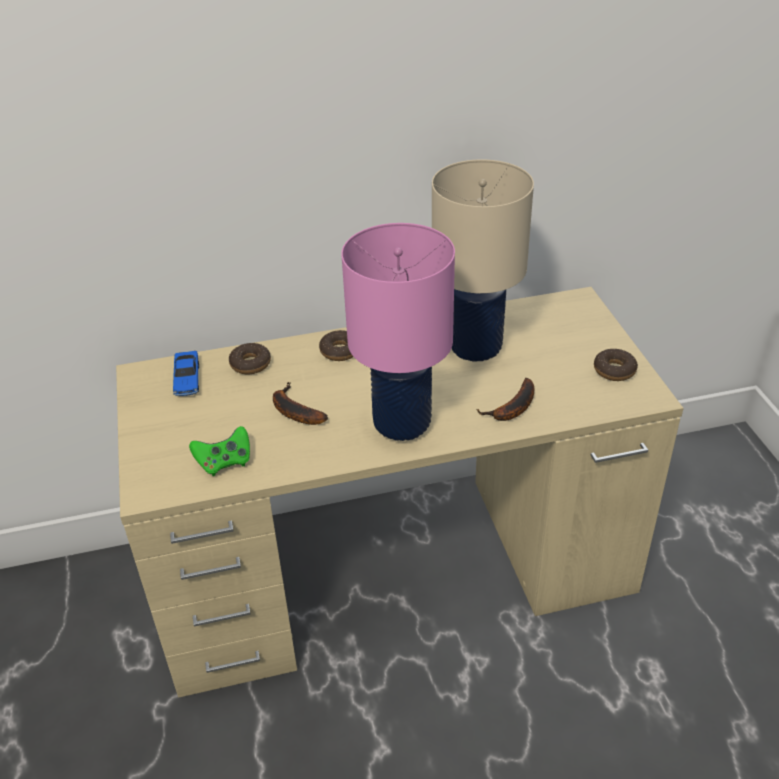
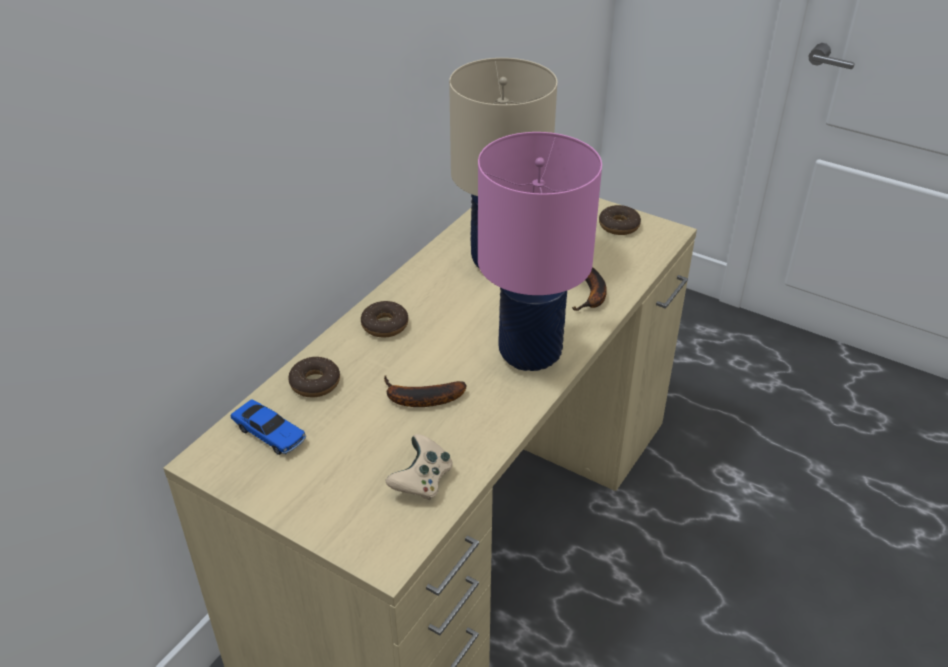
camera: 45 degrees left, 0 degrees up
(224, 462) = (422, 481): green game controller -> beige game controller

